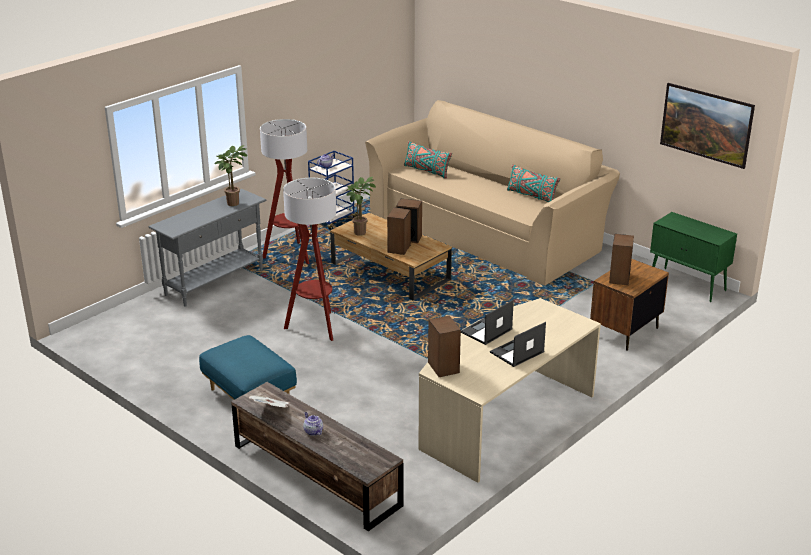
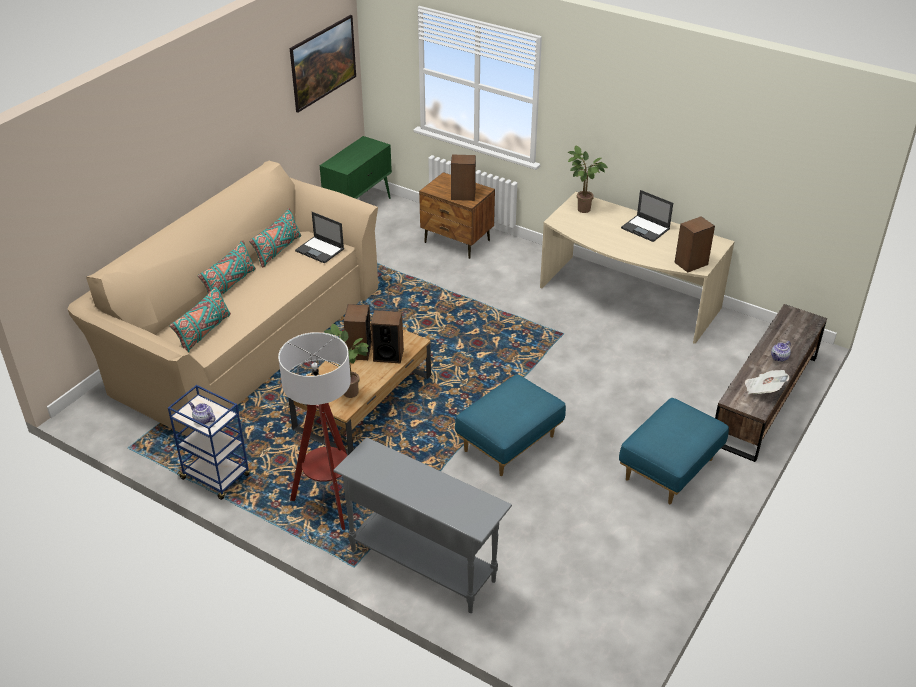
camera: 100 degrees left, 10 degrees up
(233, 202) = (385, 467): potted plant -> potted plant (581, 209)
(315, 327) = (509, 444): floor lamp -> blue ottoman
(485, 179) = (229, 285): none -> turquoise pillow
(486, 331) = (618, 246): laptop -> laptop (320, 250)

